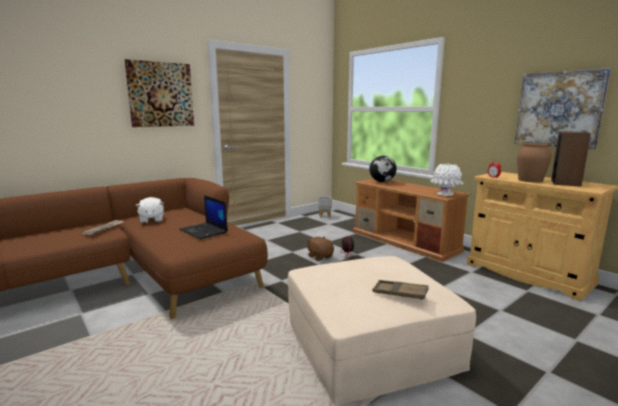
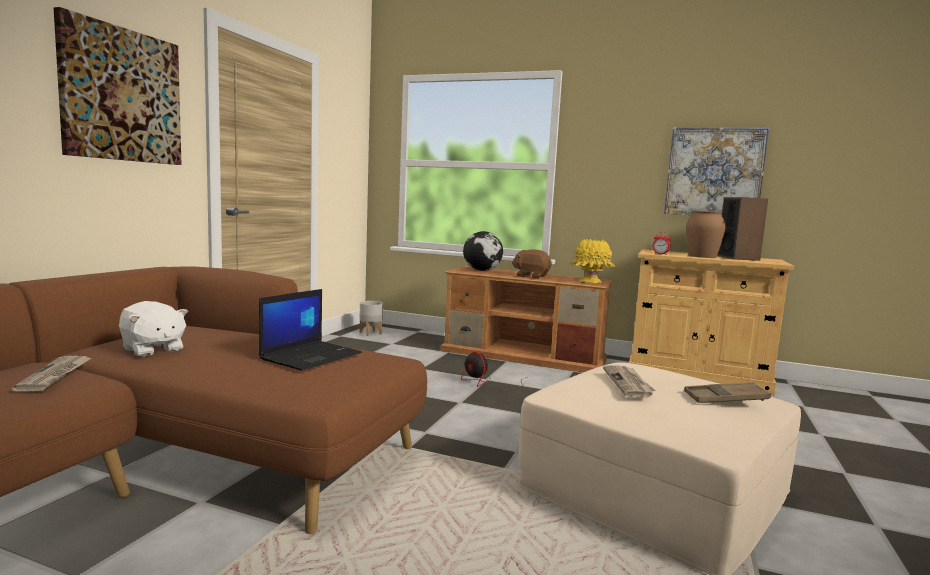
camera: 30 degrees left, 5 degrees down
(204, 231) = (311, 356): laptop -> laptop turned 75 degrees counterclockwise
(320, 256) = (439, 390): brown plush toy -> brown plush toy (531, 276)
(353, 271) = (628, 383): none -> newspaper
(445, 194) = (590, 282): white vase -> yellow vase

